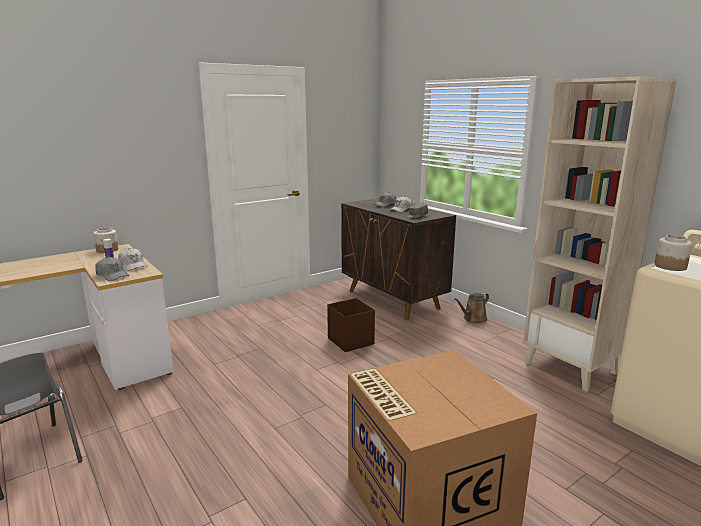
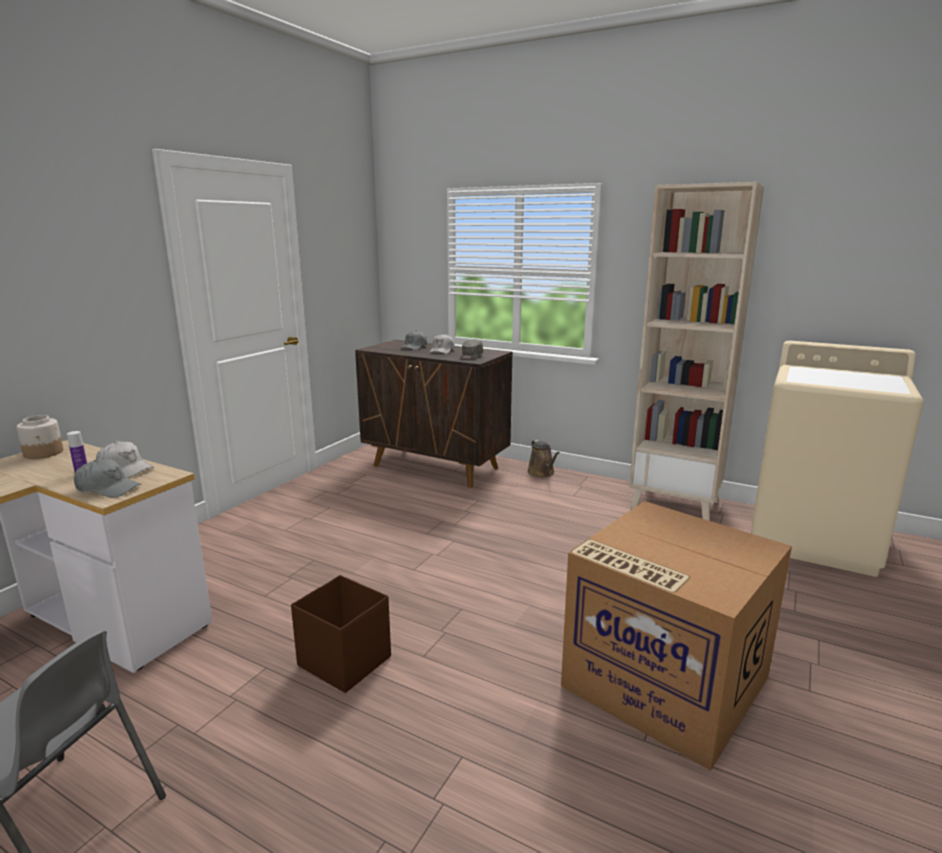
camera: 25 degrees left, 0 degrees up
(350, 341) = (426, 525): brown storage box -> brown storage box (344, 660)
(473, 319) = (542, 473): brown watering can -> brown watering can turned 45 degrees counterclockwise
(669, 266) = (798, 377): jar -> none

